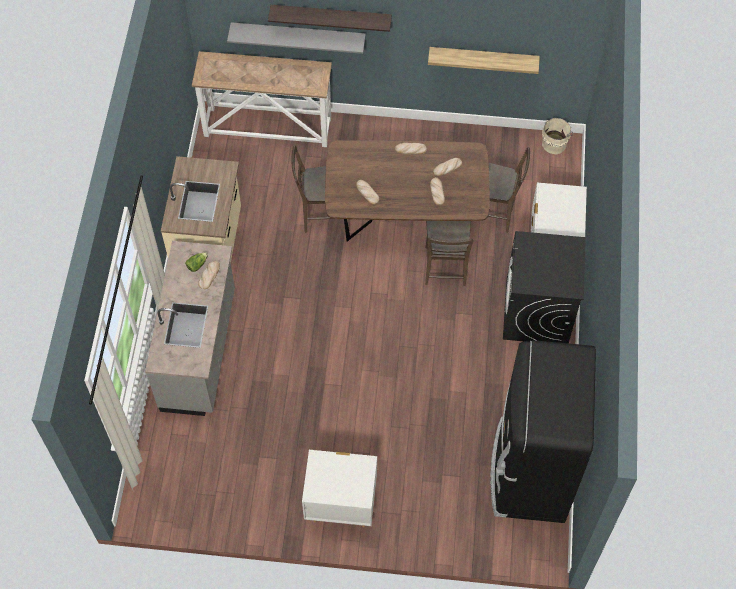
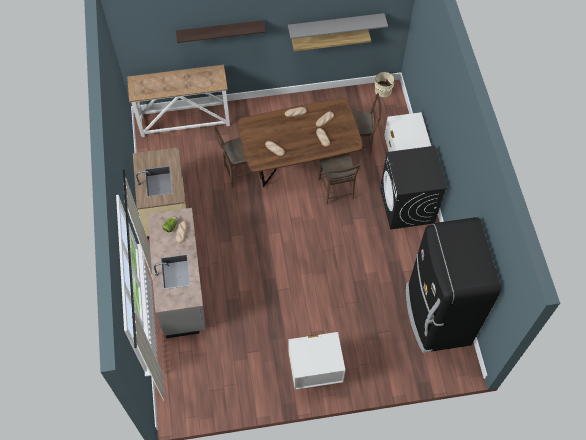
camera: 15 degrees left, 0 degrees up
(298, 35) = (197, 49): grey shelf -> grey shelf (335, 24)

